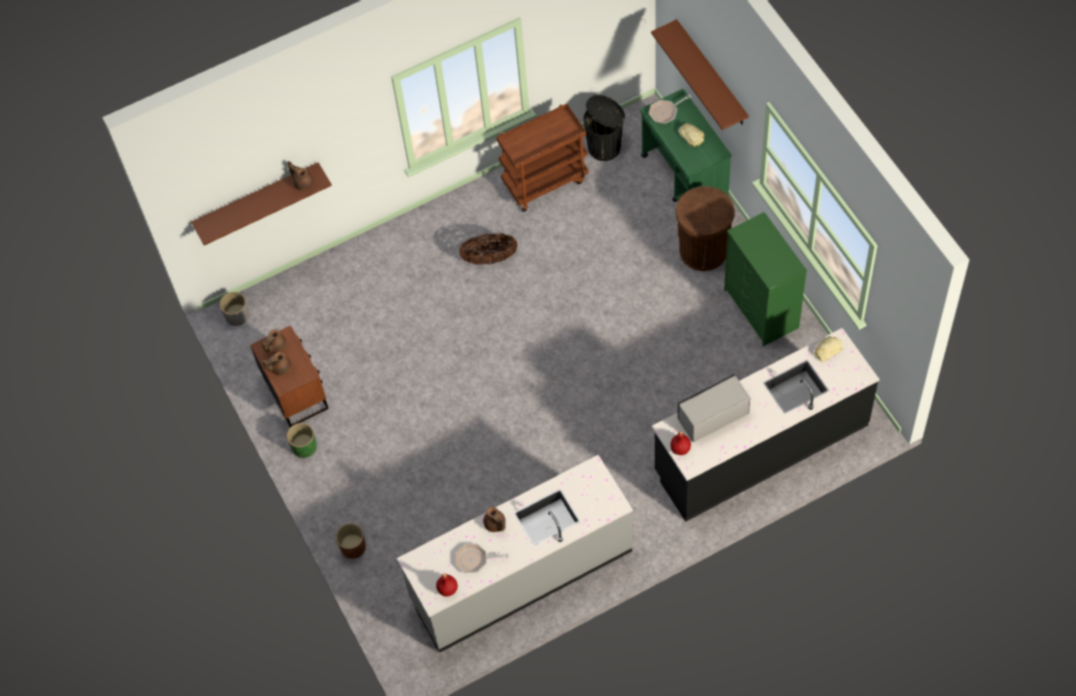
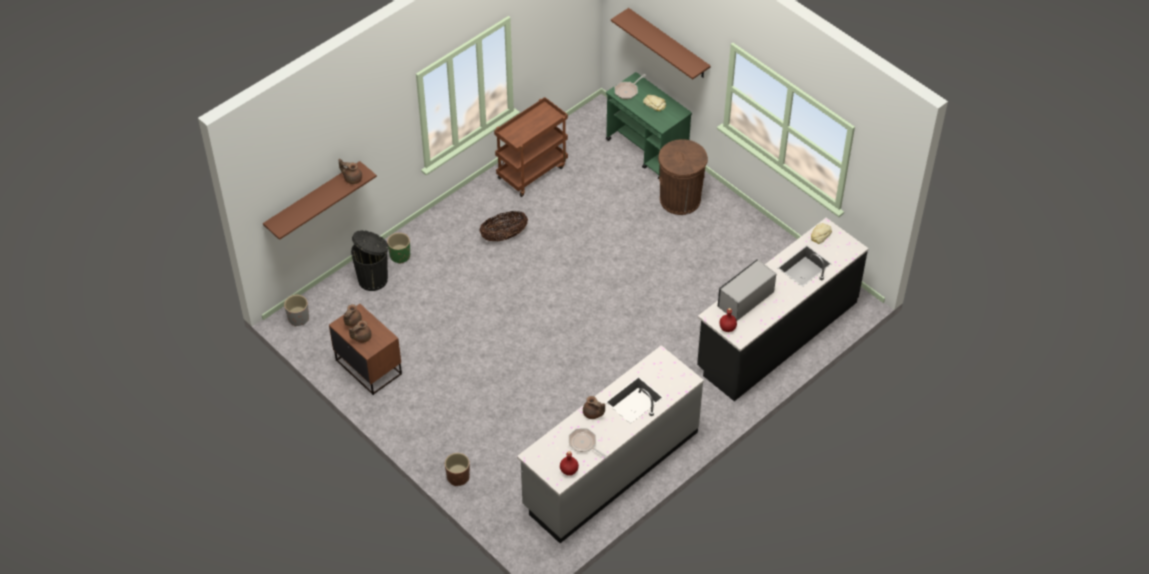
camera: 20 degrees left, 10 degrees down
(304, 447) = (390, 408): green planter -> green planter (399, 256)
(474, 560) = (584, 444): frying pan -> frying pan turned 60 degrees clockwise
(605, 147) = (574, 138): black trash can -> black trash can (374, 279)
(761, 309) = (742, 234): green dresser -> none

